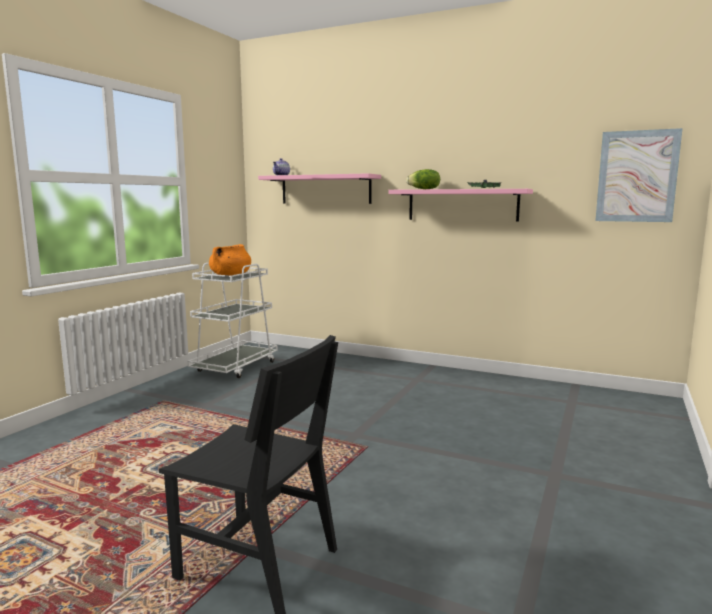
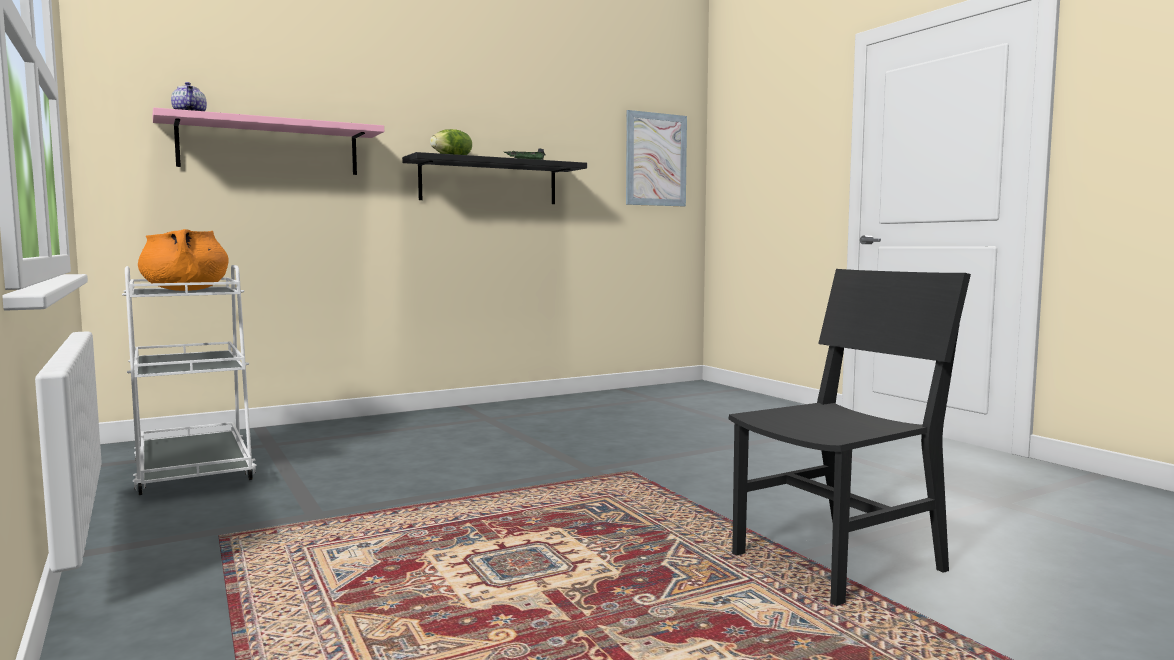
camera: 55 degrees left, 5 degrees down
(462, 205) = (489, 182): pink shelf -> black shelf

